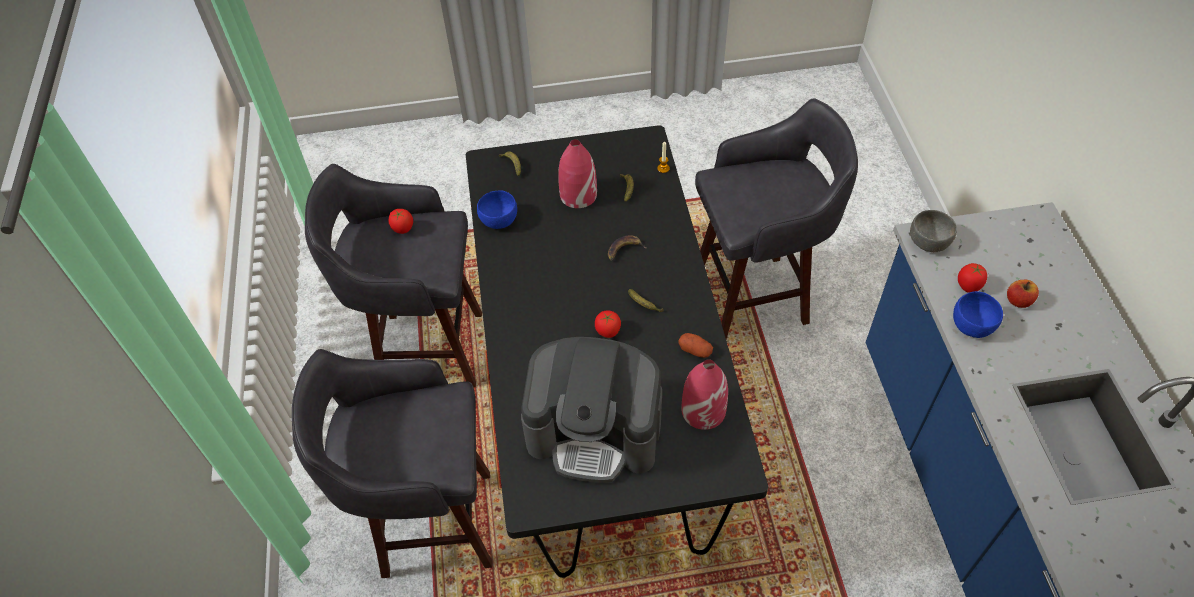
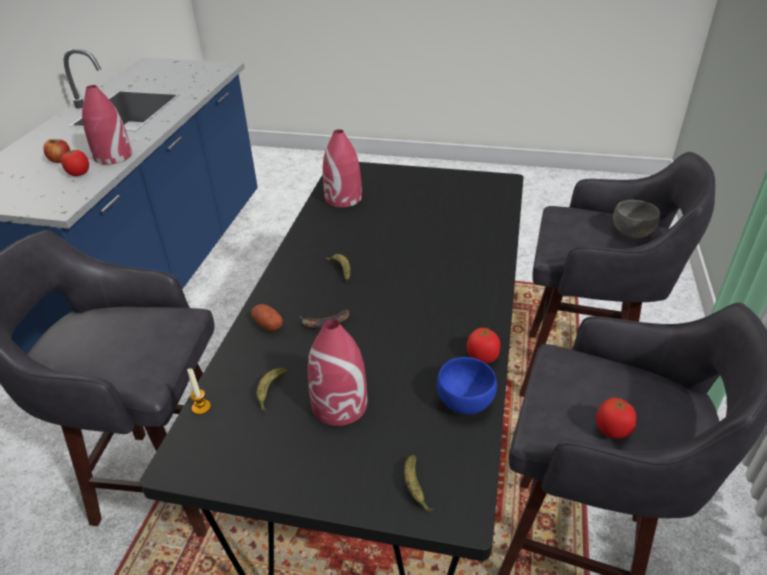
camera: 160 degrees left, 15 degrees down
(595, 430) = (435, 204): coffee machine -> none
(607, 331) = (388, 258): tomato -> tomato (482, 357)
(695, 350) = (319, 230): potato -> potato (268, 324)
(929, 242) = (60, 203): grey bowl -> grey bowl (631, 231)
(972, 325) = (113, 156): blue bowl -> red vase

